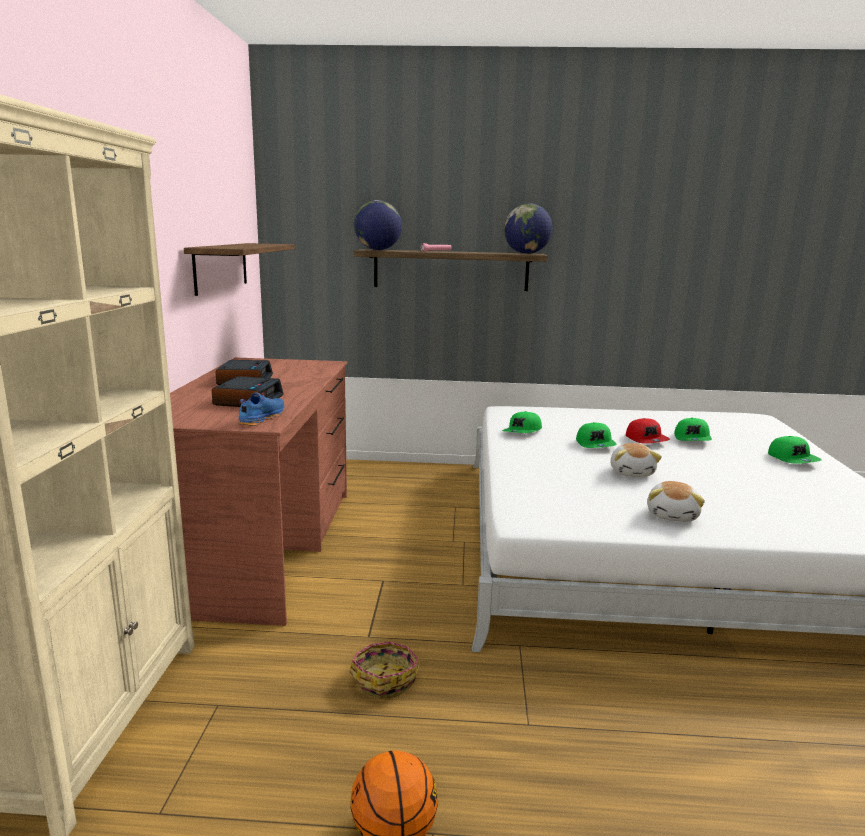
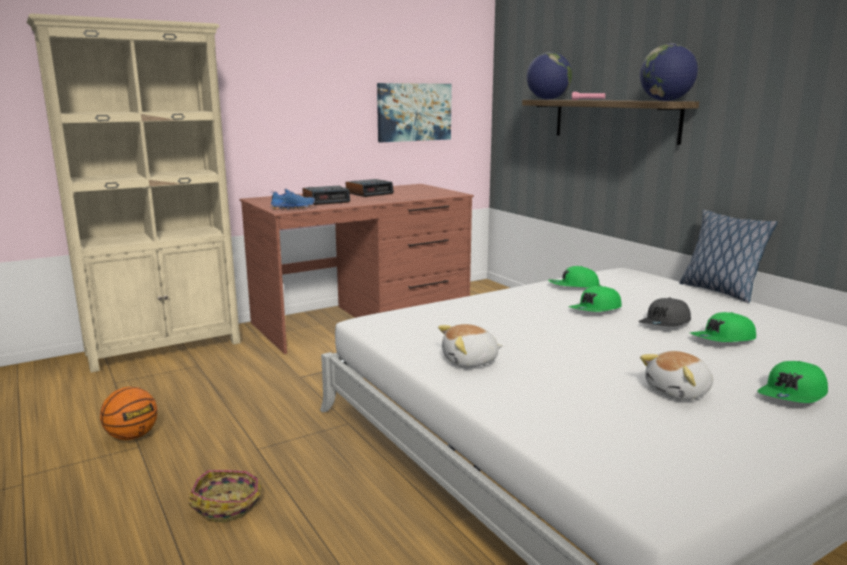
camera: 55 degrees right, 0 degrees up
(221, 267) = (414, 112): shelf -> picture
(385, 678) = (261, 394): basket -> basket (228, 505)
(588, 407) = (719, 291): none -> pillow
(632, 472) = (547, 332): plush toy -> plush toy (679, 392)
(647, 439) = (665, 324): red cap -> grey cap

